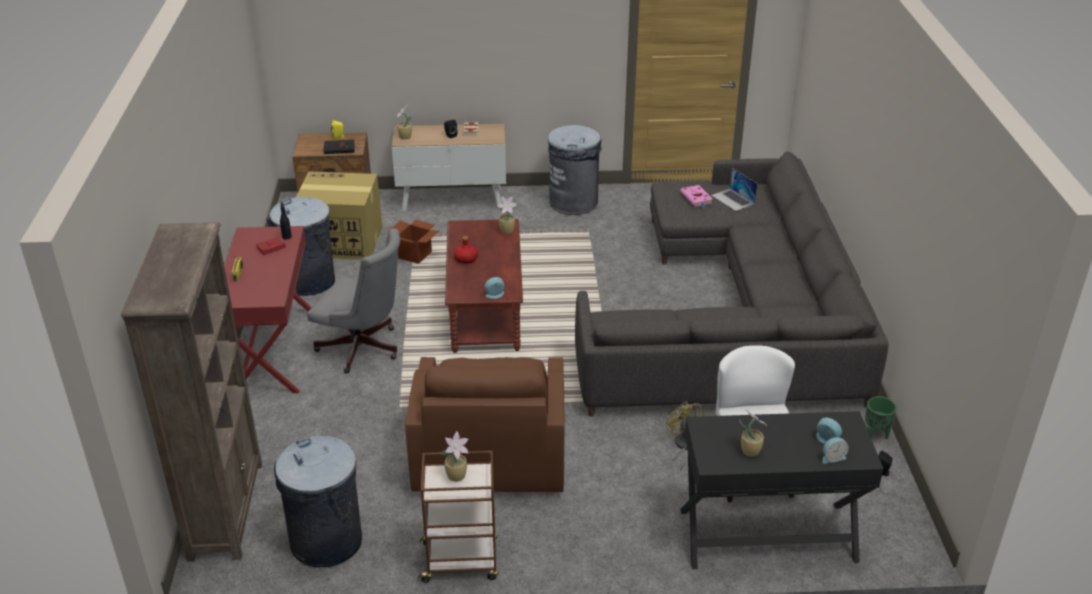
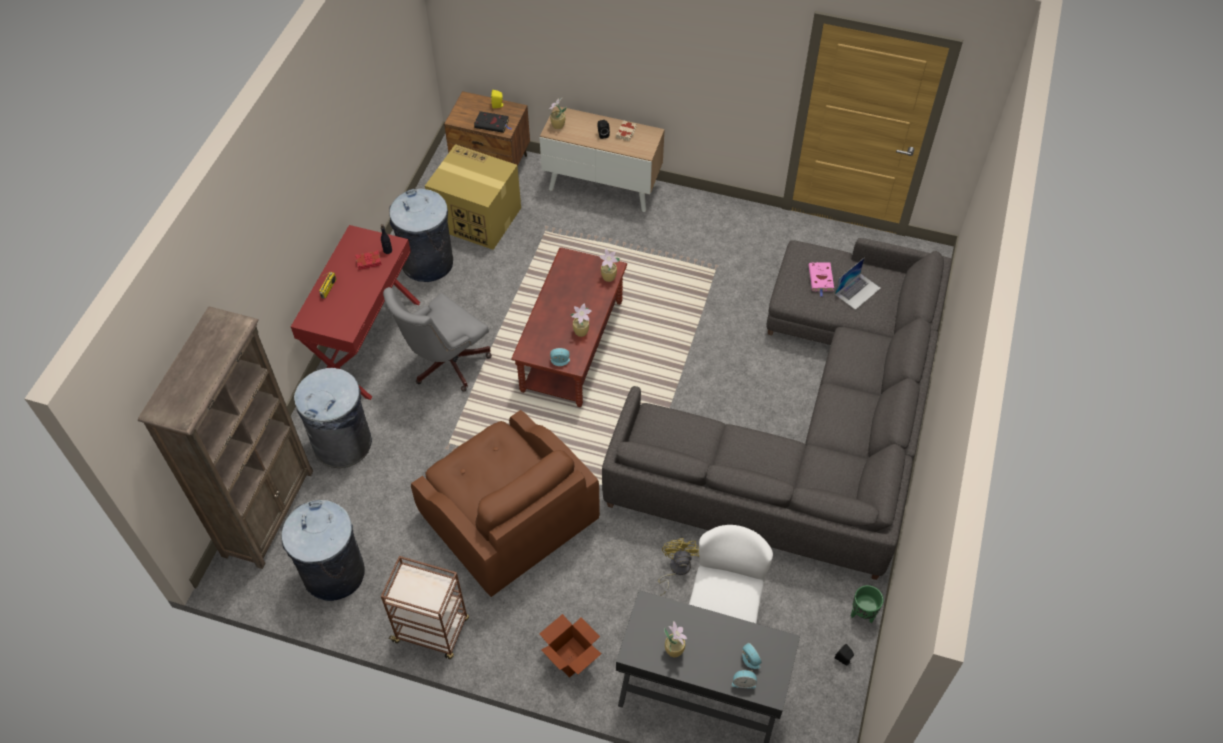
camera: 20 degrees right, 20 degrees up
(364, 349) = (444, 364): grey office chair -> grey office chair turned 90 degrees clockwise
(415, 255) = (536, 255): cardboard box -> cardboard box (571, 657)
(457, 476) = (422, 584): potted plant -> potted plant (582, 332)
(466, 259) = (553, 306): red bottle -> none
(490, 448) = (506, 516): brown armchair -> brown armchair turned 60 degrees counterclockwise
(574, 203) = (719, 223): grey trash can -> grey trash can (343, 443)
(733, 199) = (857, 291): laptop -> laptop turned 120 degrees counterclockwise

